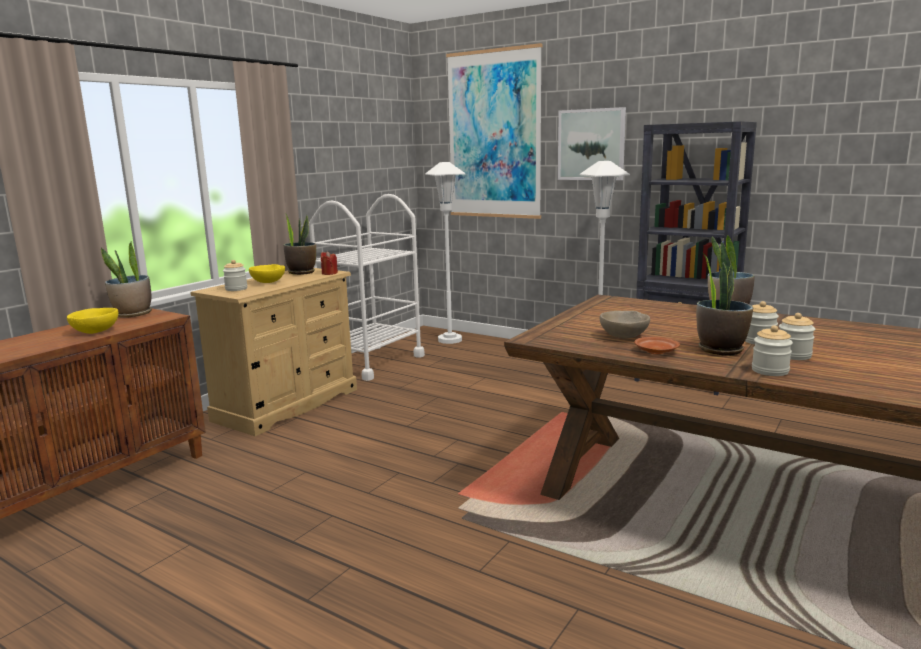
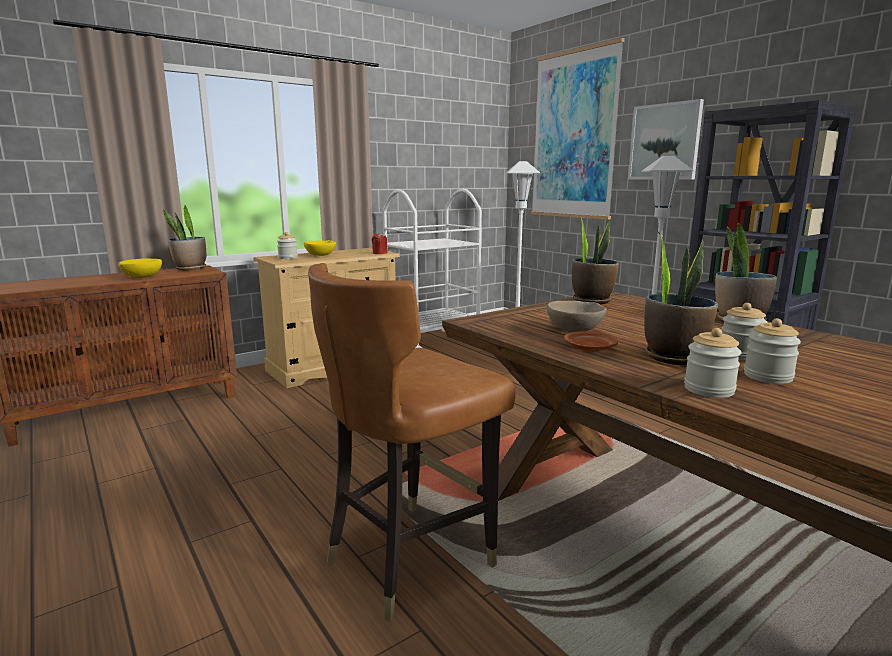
camera: 20 degrees right, 0 degrees up
(301, 272) = (359, 251): potted plant -> potted plant (591, 301)
(524, 561) = (409, 558): none -> brown chair

